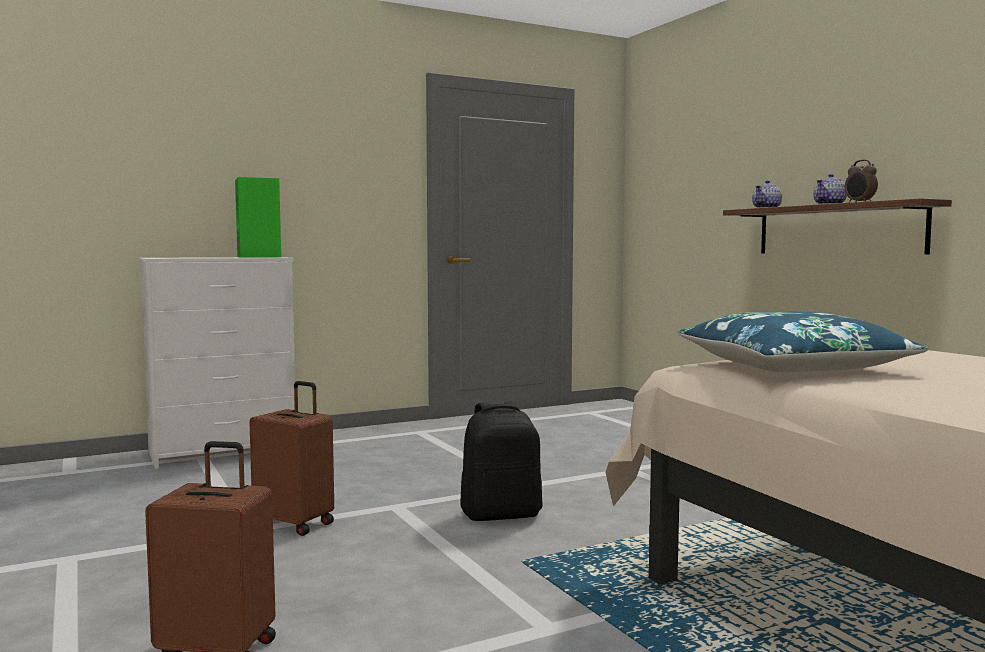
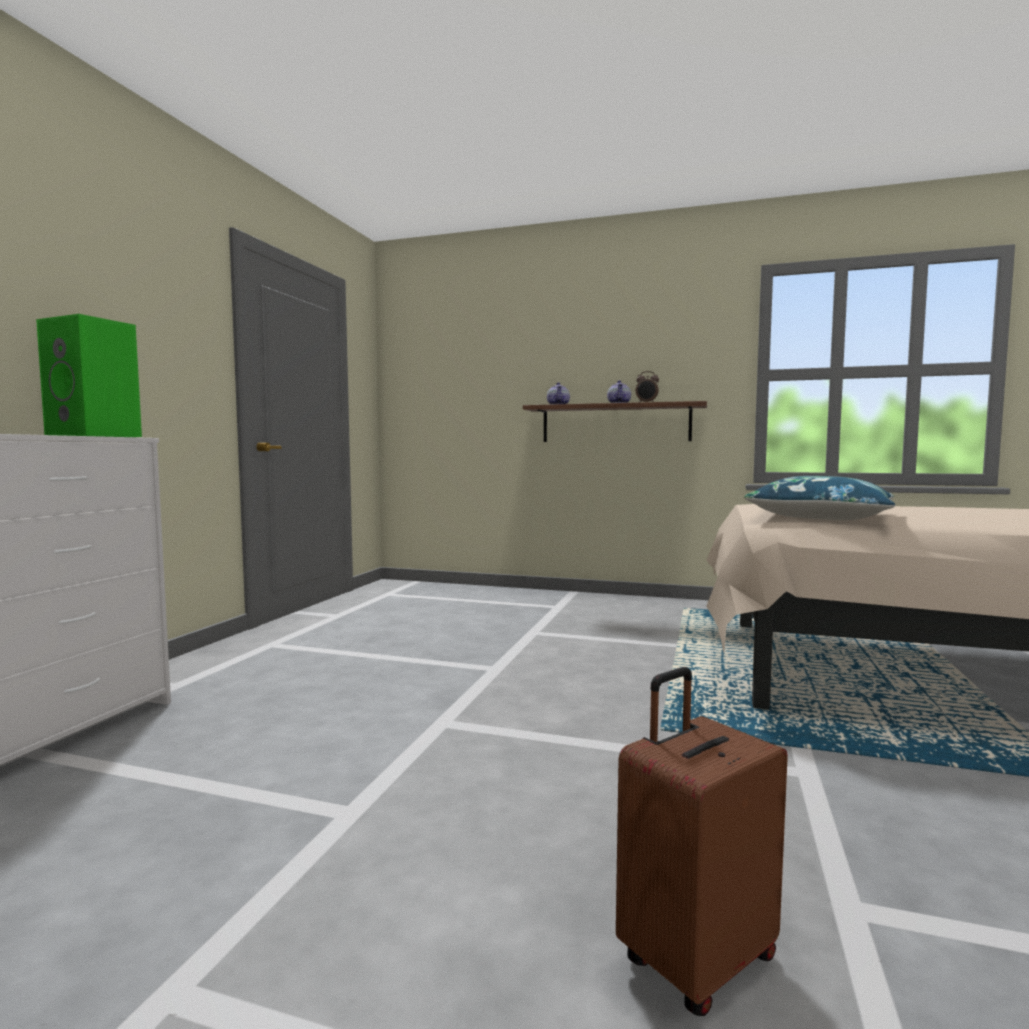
camera: 45 degrees left, 0 degrees up
(296, 523) = (389, 780): brown suitcase -> none
(501, 514) = (545, 697): black backpack -> none

